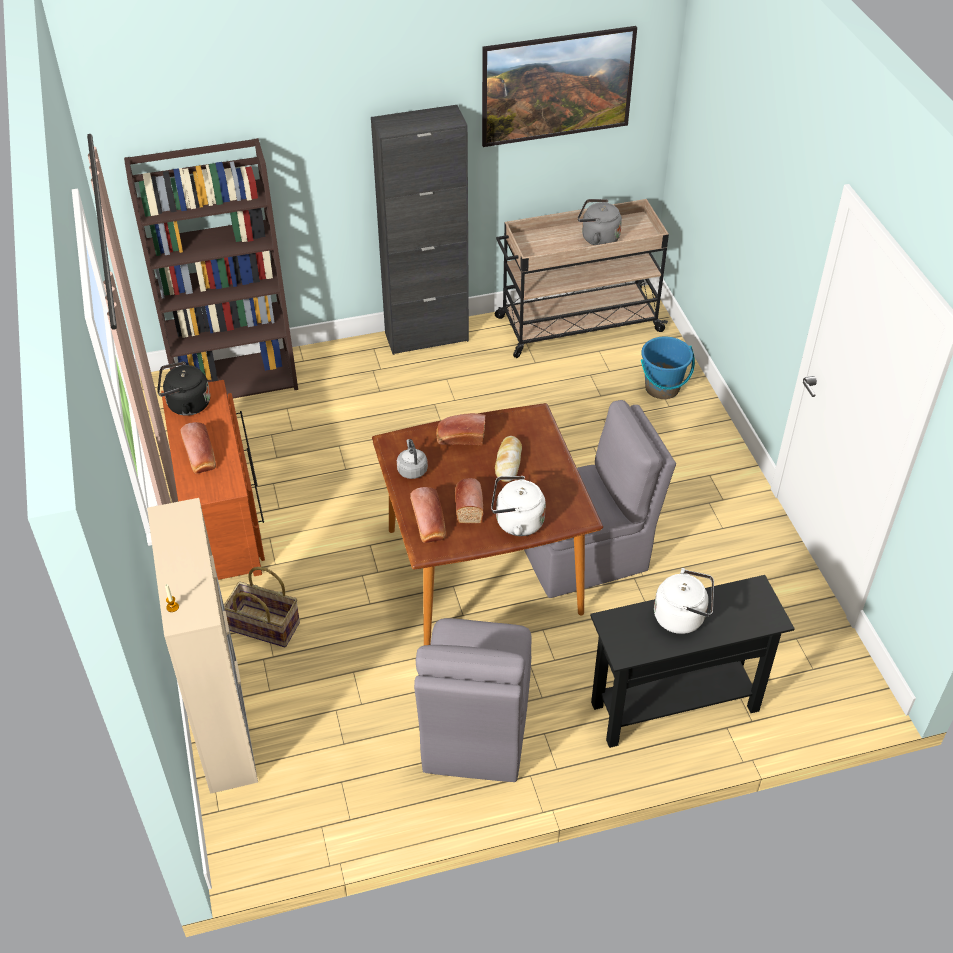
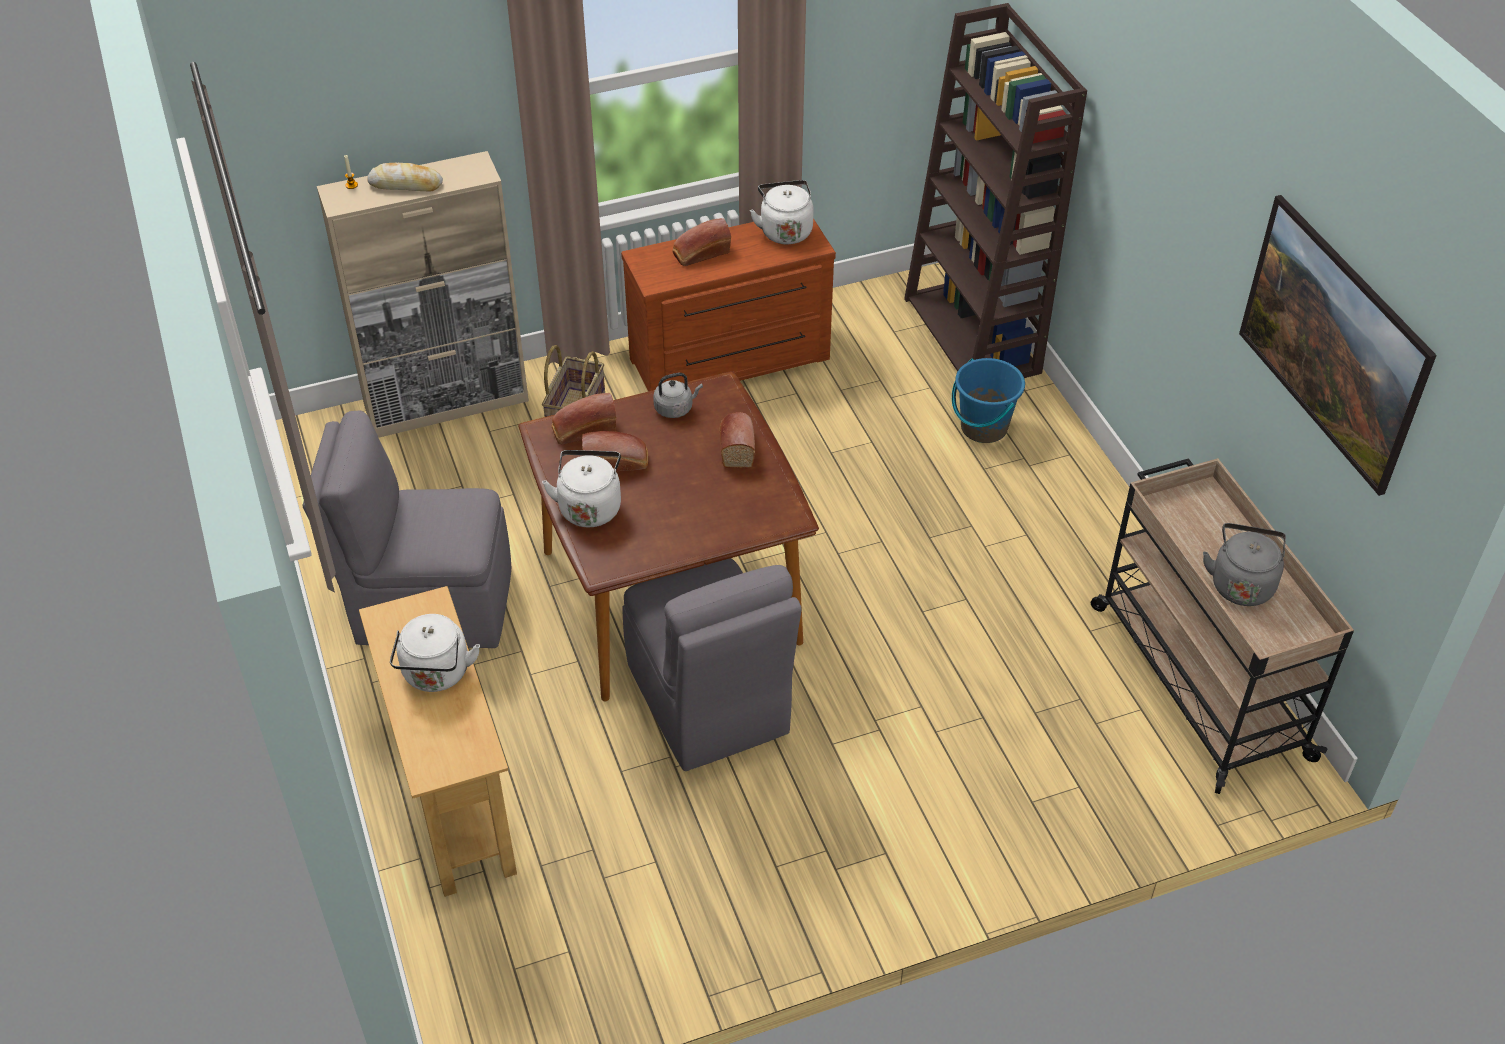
camera: 85 degrees right, 0 degrees up
(186, 405) = (785, 230): black kettle -> white kettle
(426, 337) = (1111, 506): black cabinet -> none
(508, 462) = (696, 494): bread -> bread (406, 184)
(662, 388) = (1072, 793): blue bucket -> blue bucket (983, 428)
(674, 706) = (455, 800): black console table -> beige console table

